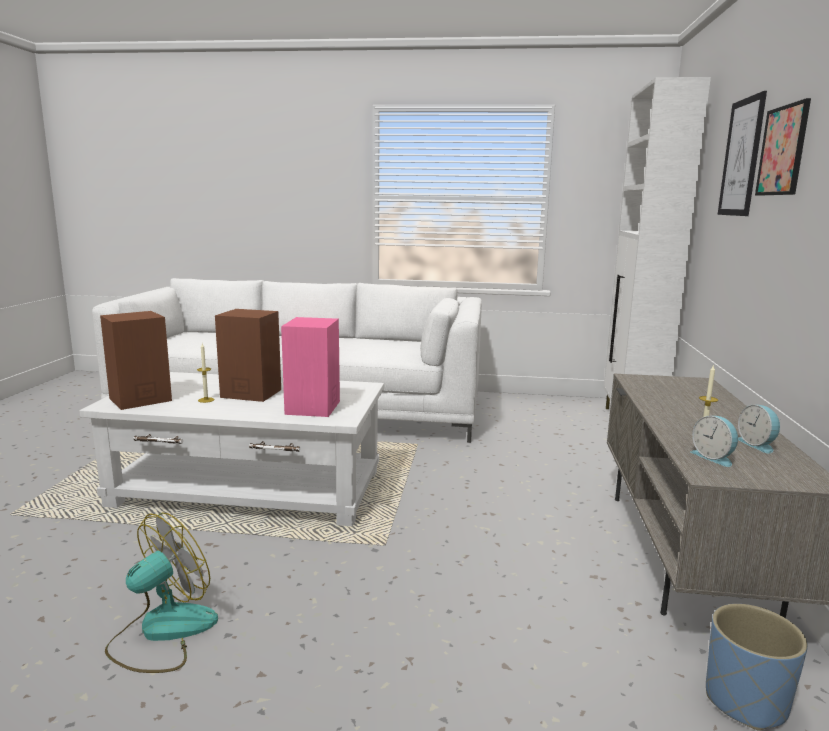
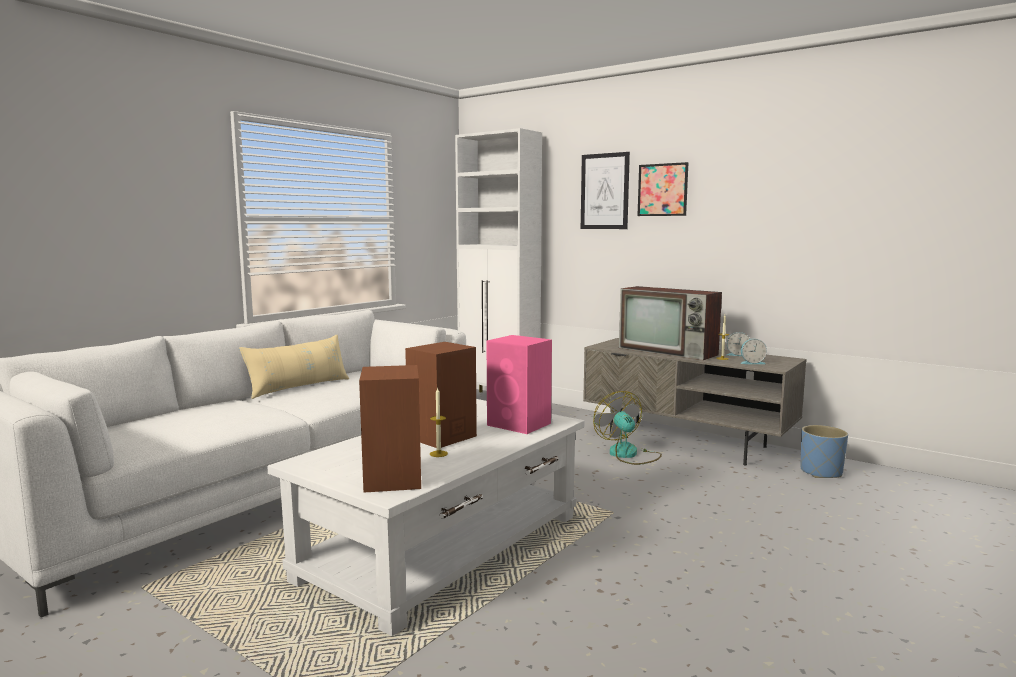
camera: 60 degrees left, 5 degrees down
(162, 632) = (691, 619): fan -> fan (628, 454)
(342, 340) = (299, 387): none -> beige pillow
(680, 408) = (669, 351): none -> television

